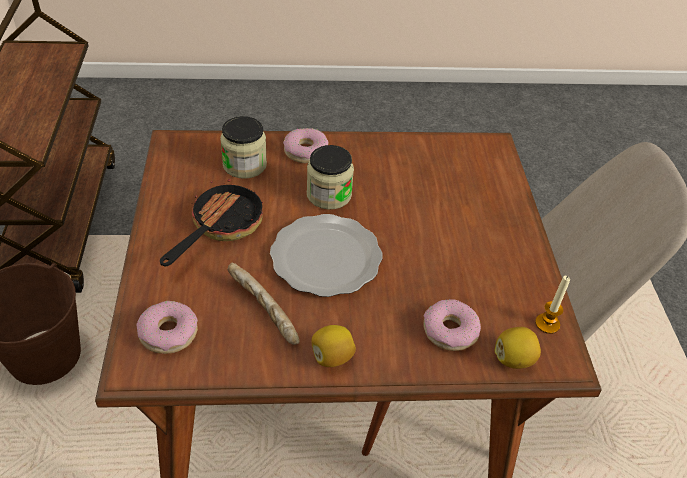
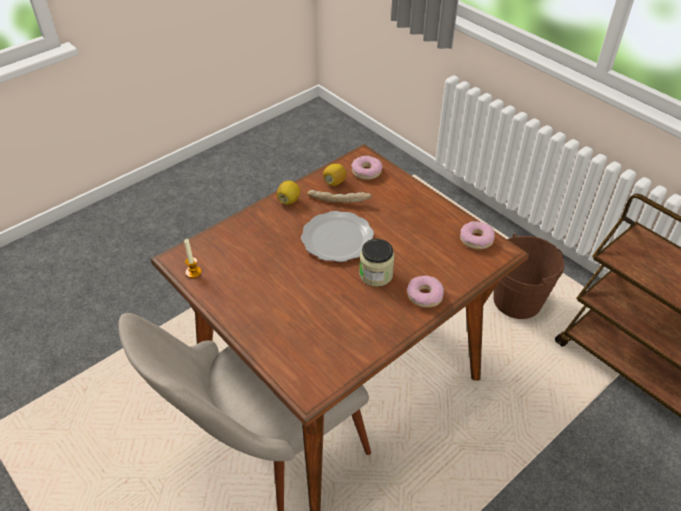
camera: 145 degrees right, 0 degrees up
(220, 227) = (407, 222): frying pan -> none
(244, 165) = (444, 262): jar -> none
(450, 331) = (243, 240): donut -> donut (476, 239)
(514, 359) = (202, 245): lemon -> lemon (334, 182)

